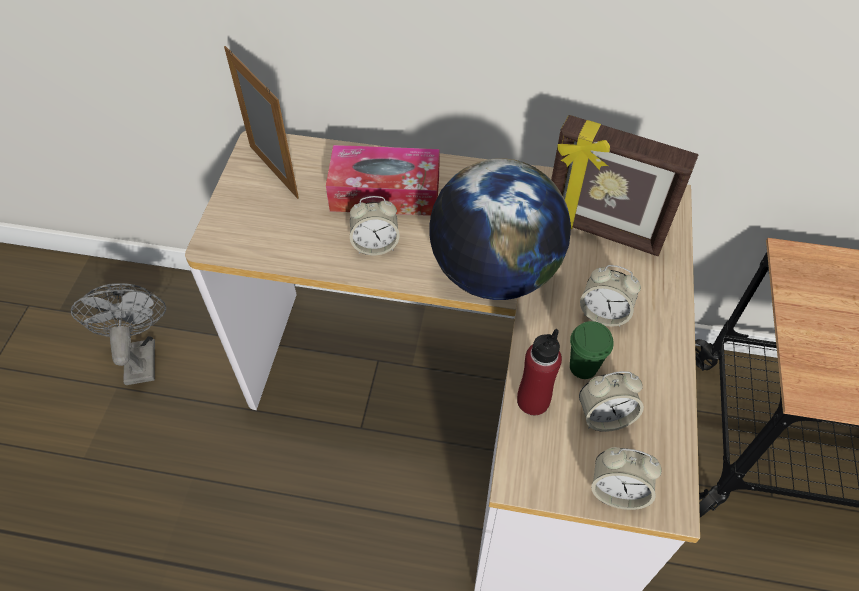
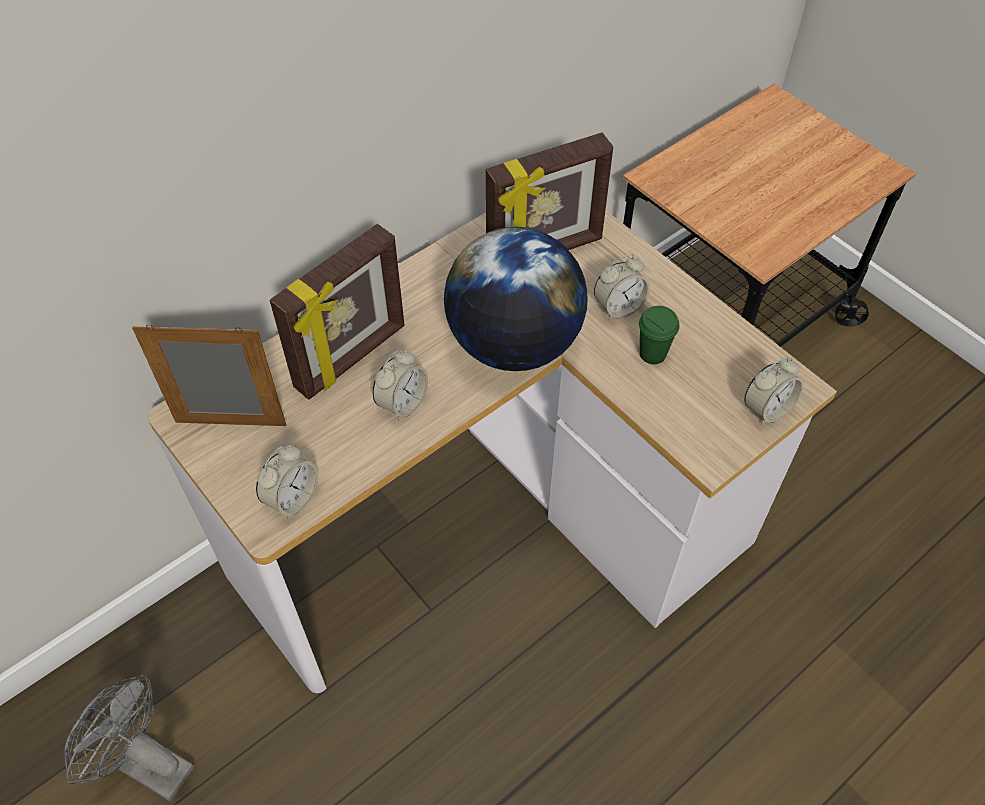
camera: 50 degrees left, 0 degrees up
(385, 192) = (352, 358): tissue box -> picture frame
(533, 400) = (653, 405): red bottle -> none
(604, 416) = (703, 372): alarm clock -> alarm clock (292, 498)

